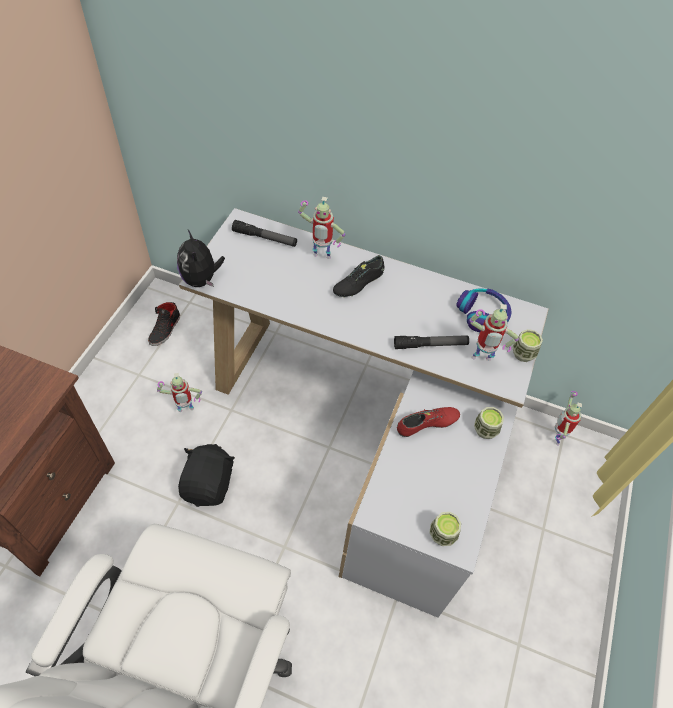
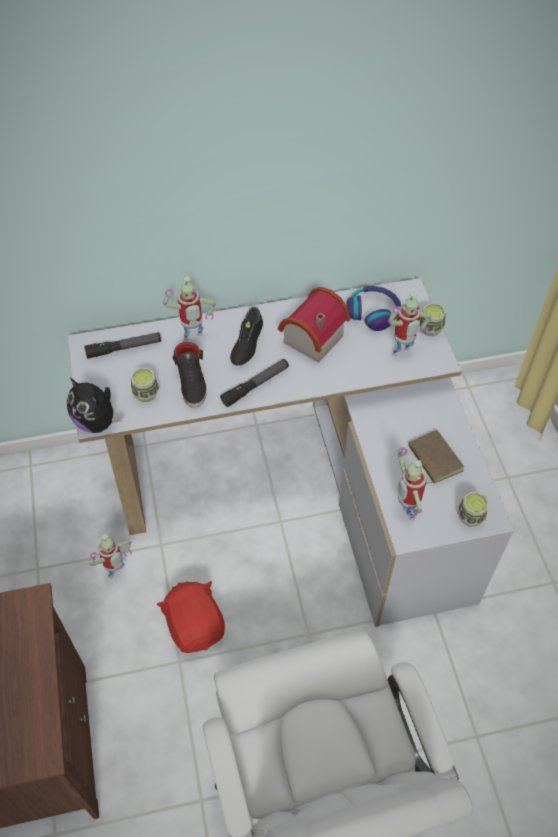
camera: 30 degrees left, 0 degrees up
(165, 329) = (27, 507): black shoe -> black shoe (192, 382)
(209, 484) = (195, 625): black plush toy -> red plush toy
(411, 306) = (309, 338): none -> toy house
(427, 425) = (391, 436): red shoe -> none
(430, 345) = (351, 364): flashlight -> flashlight (255, 385)
(448, 465) = (433, 459): none -> brown book
(485, 430) = (440, 412): cup -> cup (146, 393)
(555, 437) = (464, 393): toy robot -> toy robot (405, 512)

